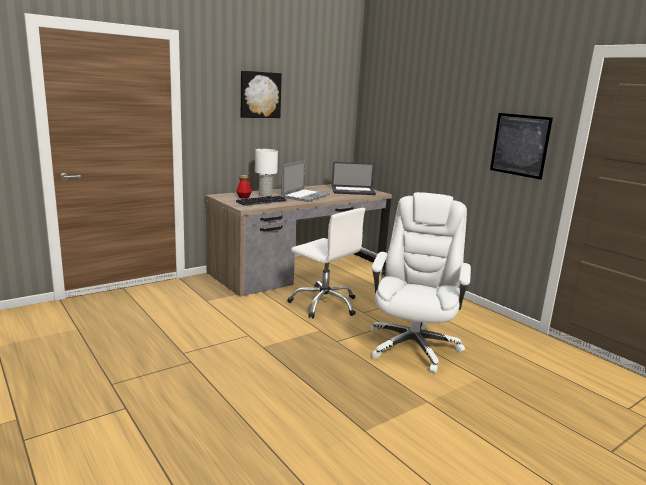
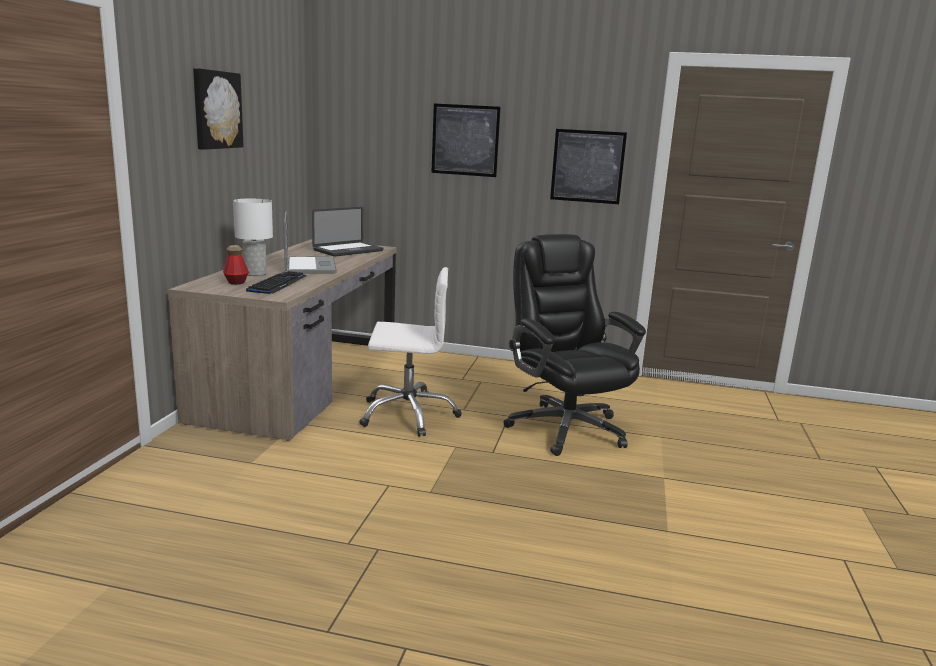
camera: 40 degrees left, 0 degrees up
(413, 345) = (565, 427): white office chair -> black office chair
(439, 120) = (465, 140): none -> picture

